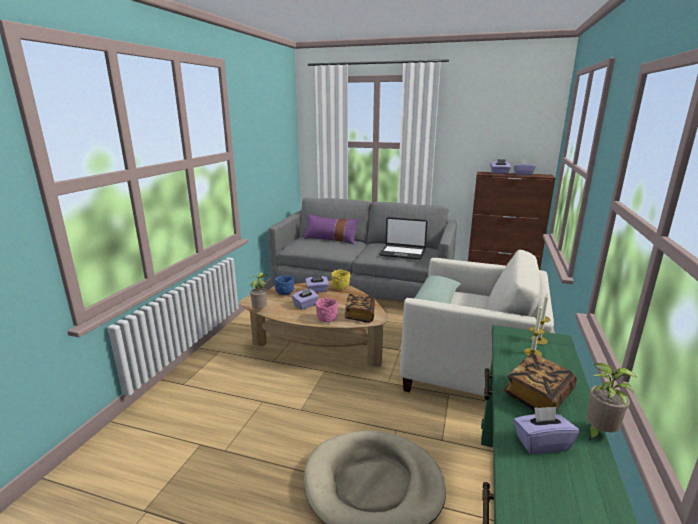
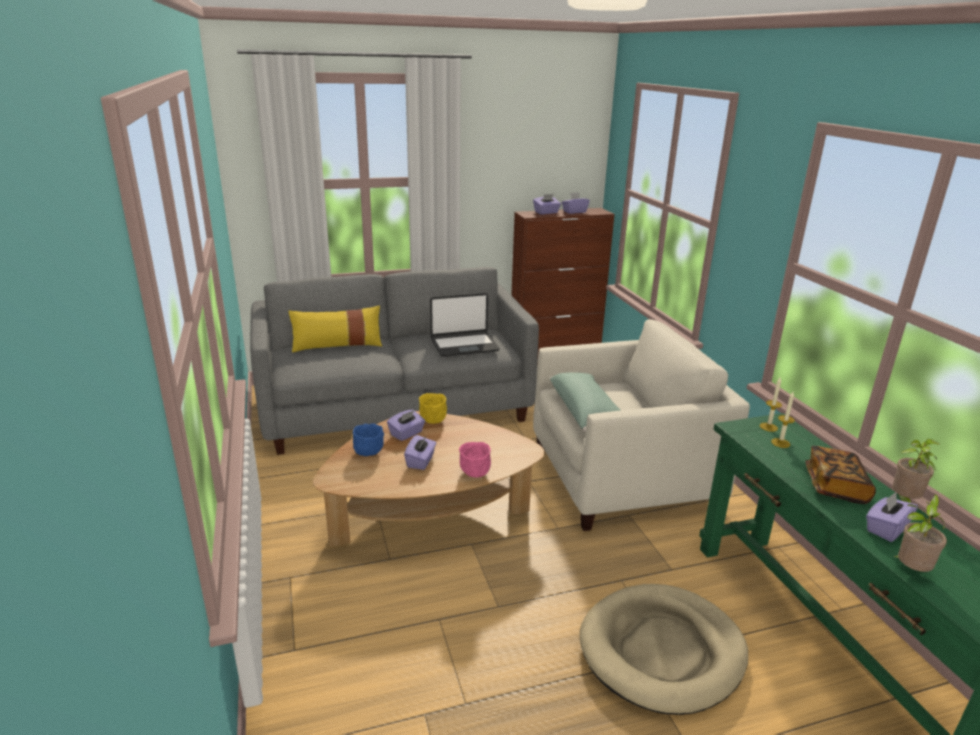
camera: 35 degrees left, 5 degrees up
(260, 310) = (368, 490): potted plant -> potted plant (909, 570)
(330, 239) = (337, 345): purple pillow -> yellow pillow
(360, 315) = (506, 453): book -> none

